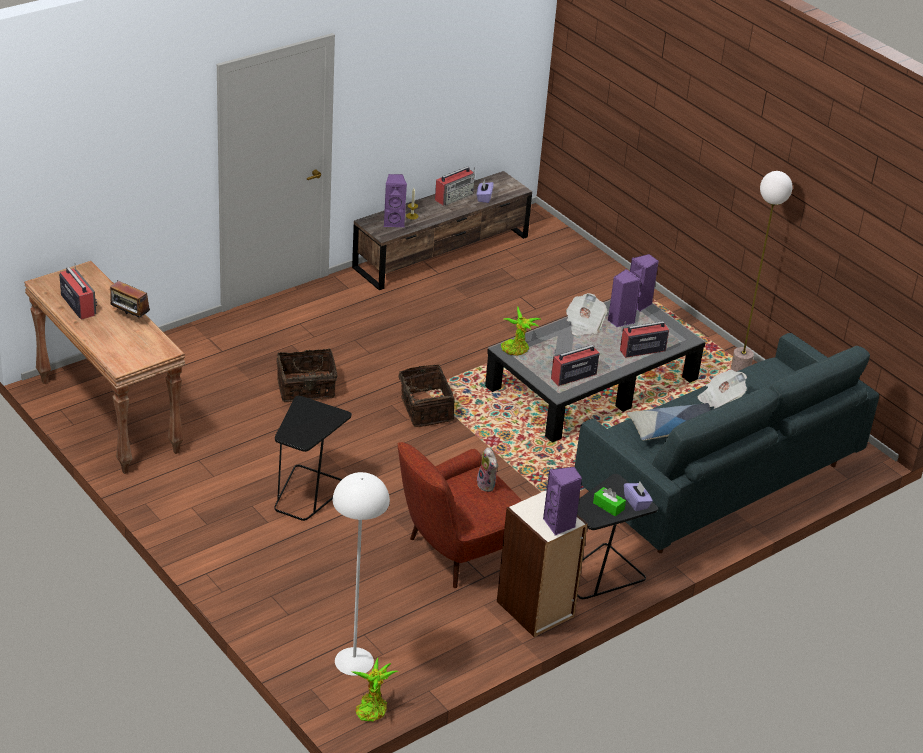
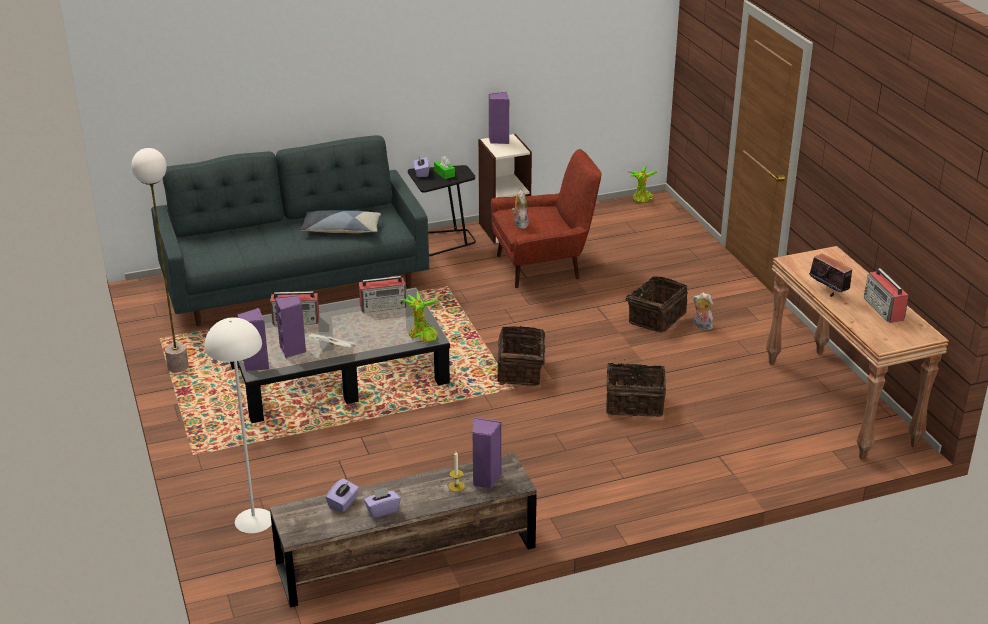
camera: 160 degrees left, 5 degrees down
(254, 489) = (701, 326): none -> plush toy
(307, 493) = (655, 317): black side table -> basket
(354, 661) = (646, 220): white floor lamp -> white floor lamp (253, 520)
(454, 196) = (382, 510): radio -> purple tissue box
(720, 399) = (279, 243): newspaper -> none

